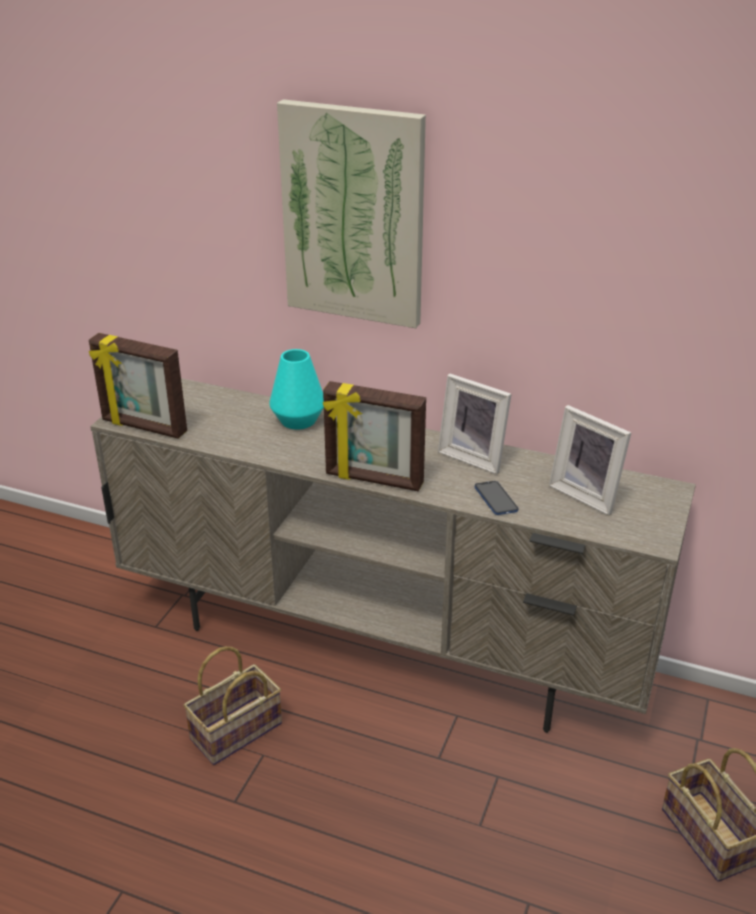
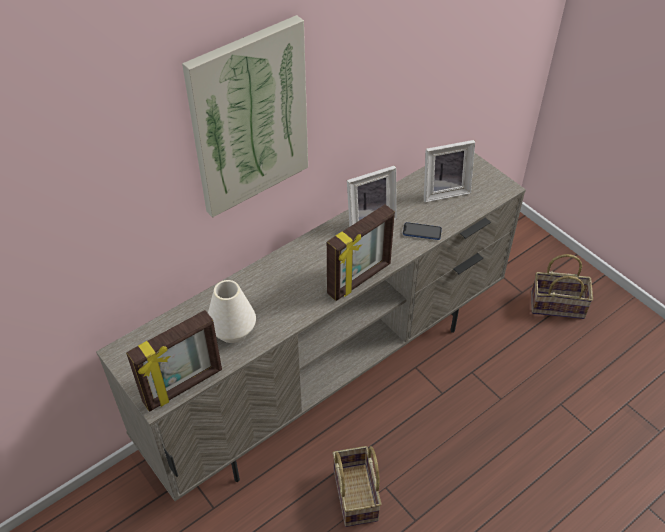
camera: 60 degrees left, 15 degrees up
(233, 429) = (233, 331): none -> white vase
(298, 420) = (252, 288): turquoise vase -> none

